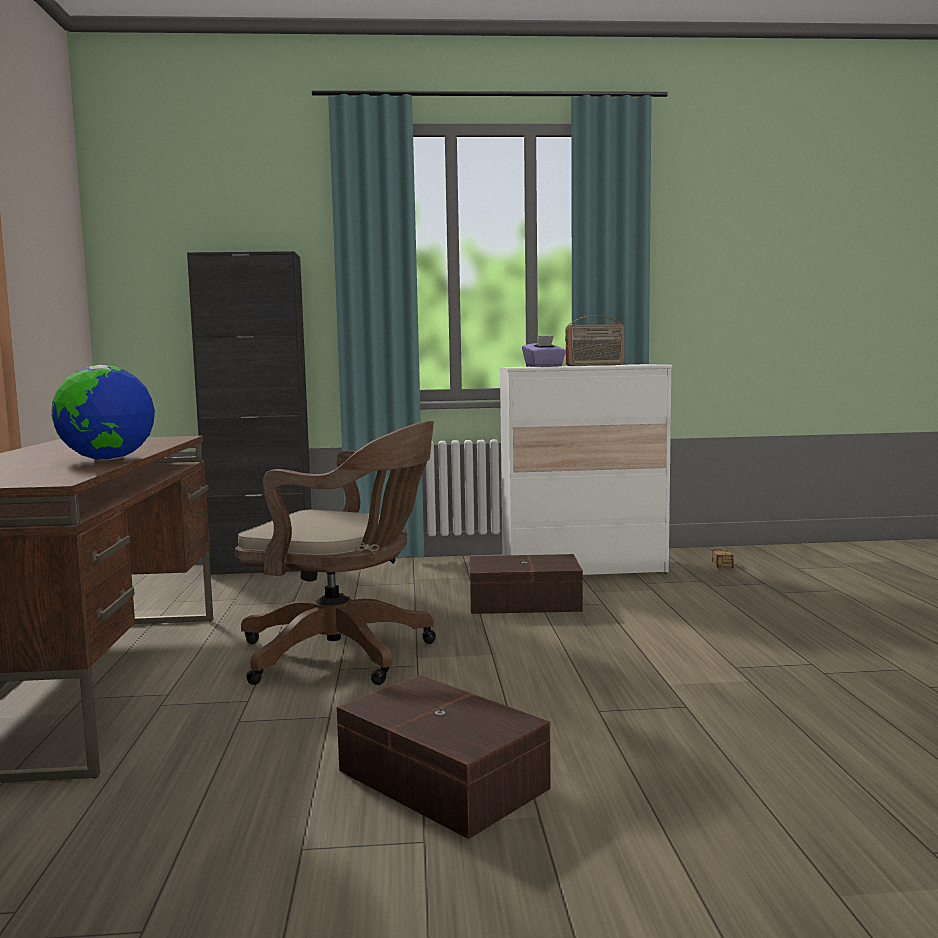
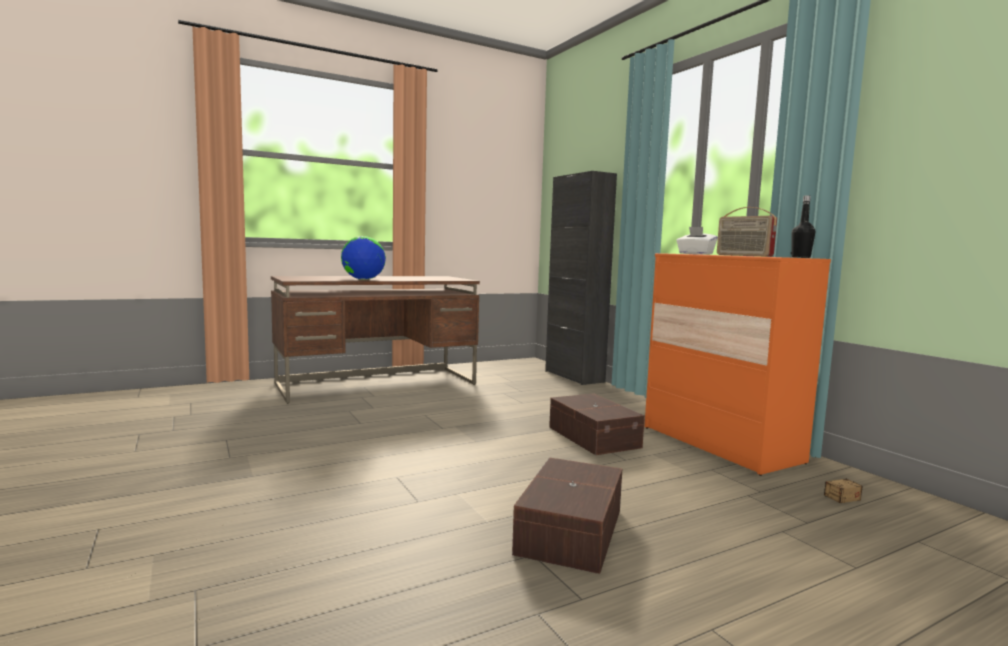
camera: 65 degrees right, 0 degrees up
(345, 654) = (446, 413): brown office chair -> none
(441, 781) = (289, 452): brown storage box -> brown storage box (567, 531)
(544, 366) = (695, 254): purple tissue box -> white tissue box
(582, 567) = (719, 444): white dresser -> orange dresser
(633, 364) = (800, 257): none -> black bottle

